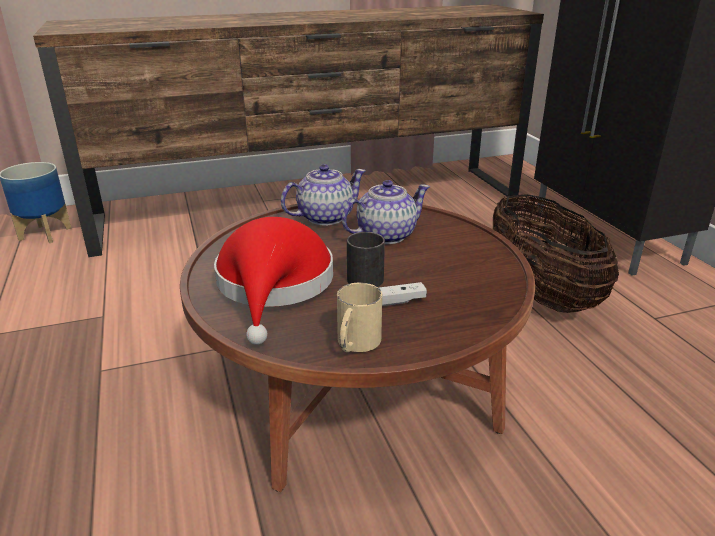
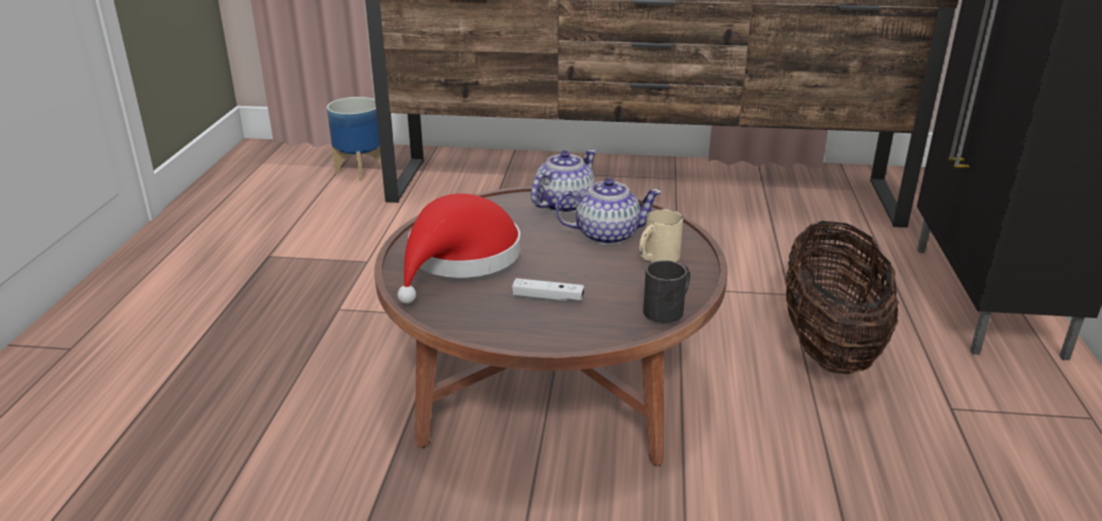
camera: 25 degrees right, 0 degrees up
(324, 217) = (563, 205): teapot -> teapot turned 45 degrees counterclockwise
(355, 344) = (483, 323): beige mug -> beige mug (656, 258)
(368, 275) = (552, 269): black mug -> black mug (669, 308)

